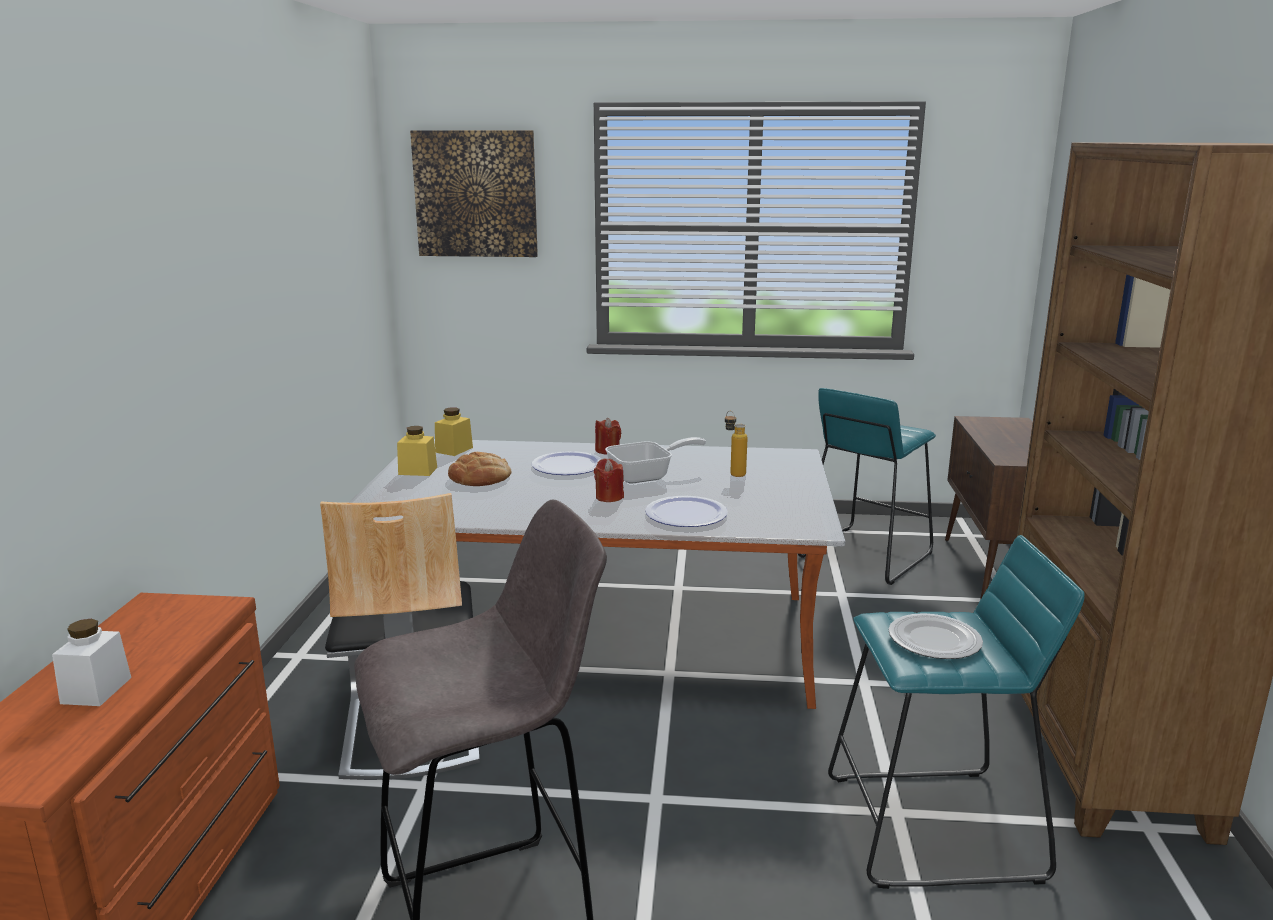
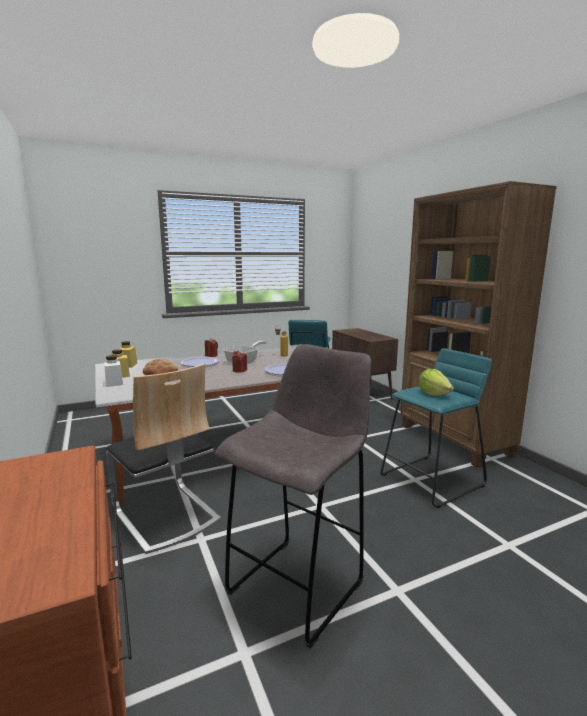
camera: 30 degrees left, 5 degrees down
(96, 690) = (43, 517): white jar -> white jar (114, 383)
(476, 194) = (93, 235): picture -> none
(935, 640) = (433, 394): plate -> lettuce

